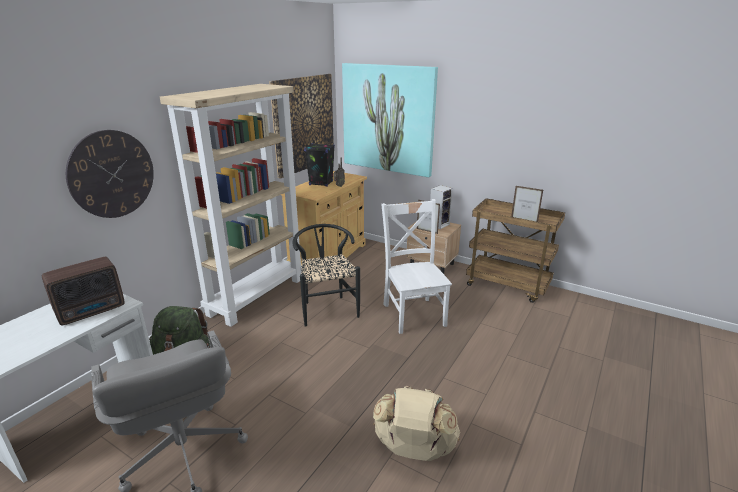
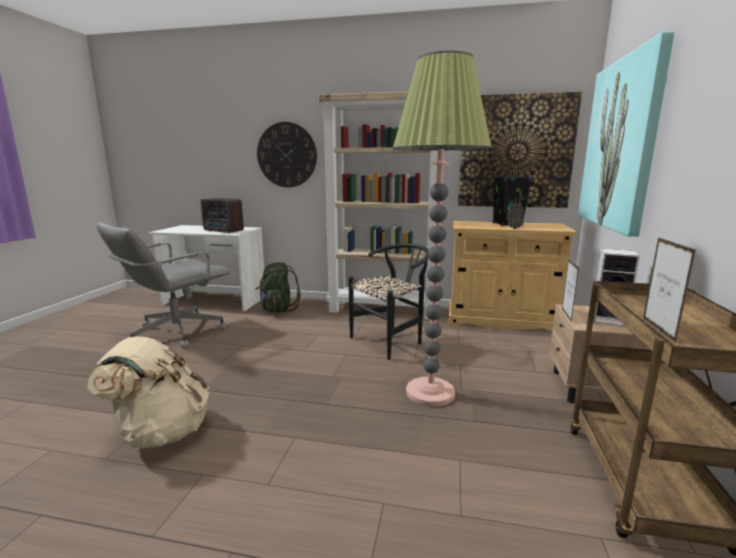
camera: 70 degrees right, 10 degrees down
(413, 313) = (430, 393): white chair -> floor lamp

